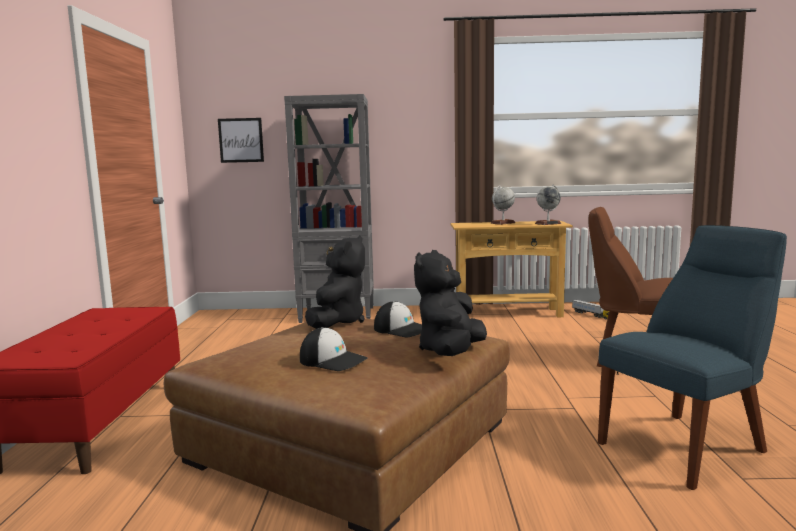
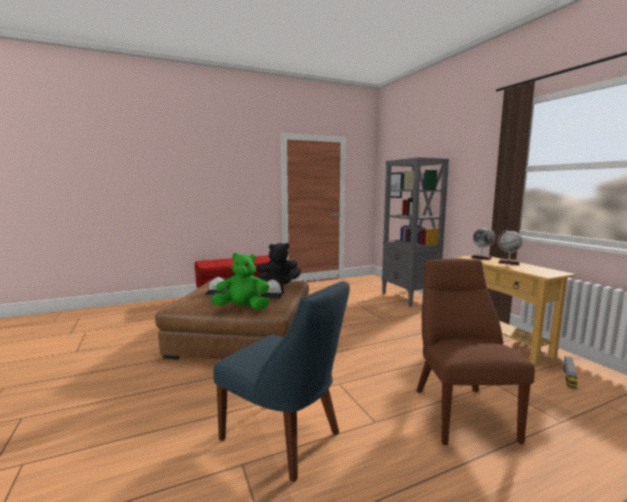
camera: 65 degrees right, 0 degrees up
(450, 352) = (243, 308): black plush toy -> green plush toy
(548, 223) = (538, 272): globe -> globe (481, 258)

